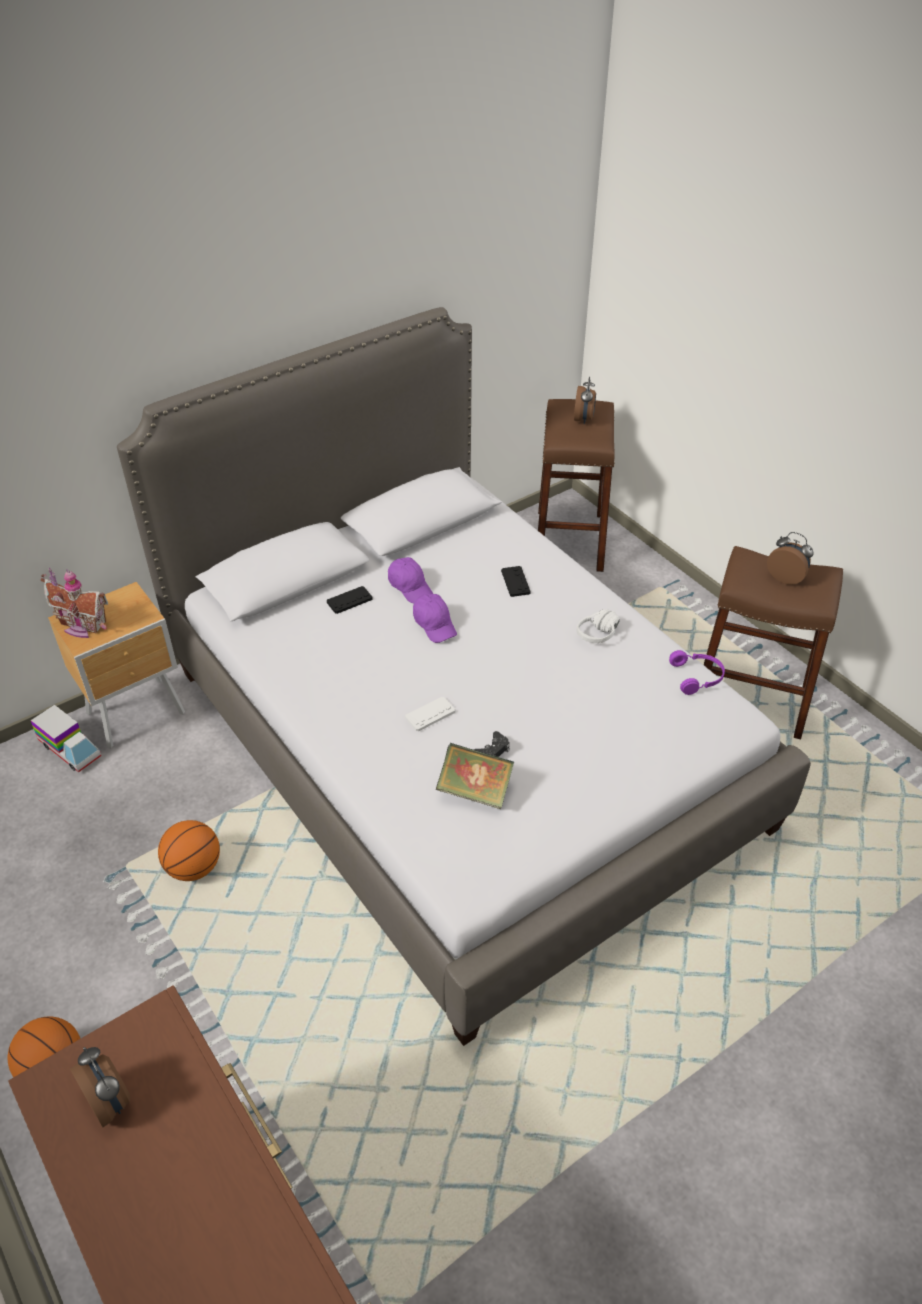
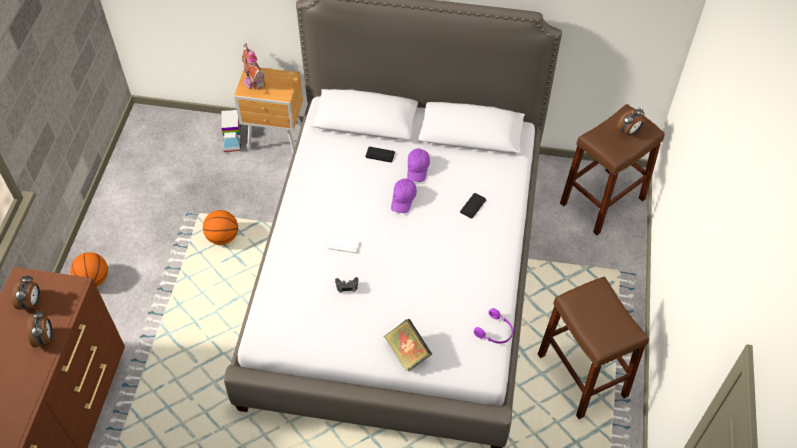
camera: 45 degrees right, 10 degrees up
(475, 790) = (316, 298): book -> book (407, 352)
(604, 637) = (477, 272): white headphones -> none
(786, 577) = (605, 316): alarm clock -> alarm clock (45, 338)

